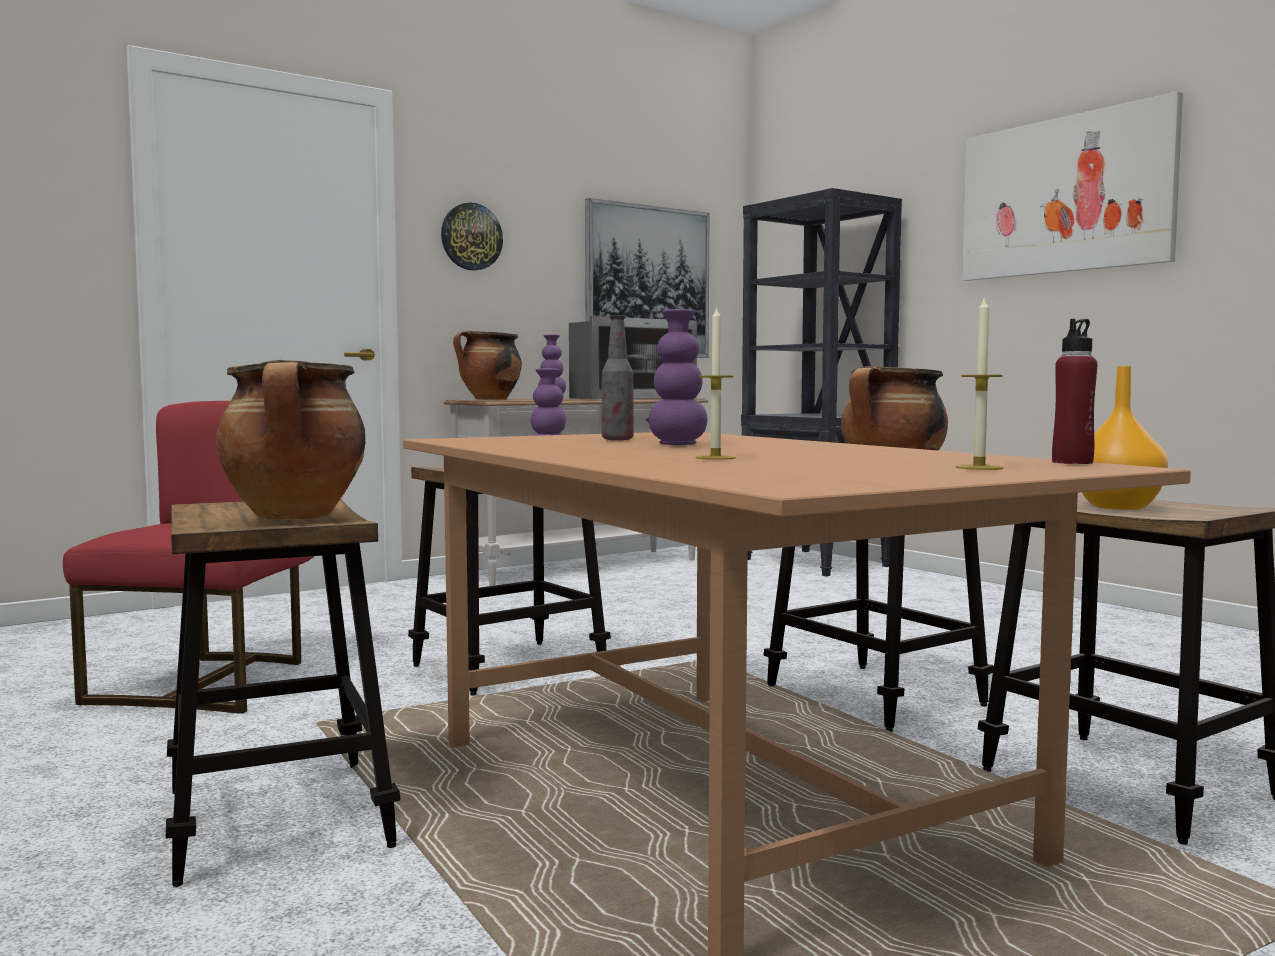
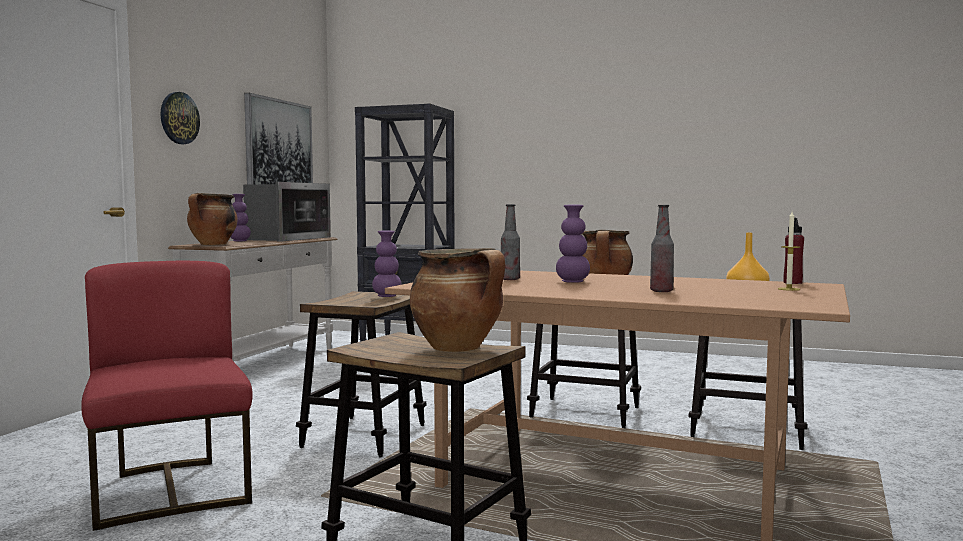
camera: 35 degrees left, 0 degrees up
(715, 458) = (661, 291): candle -> bottle
(1065, 195) = (560, 120): picture -> none

